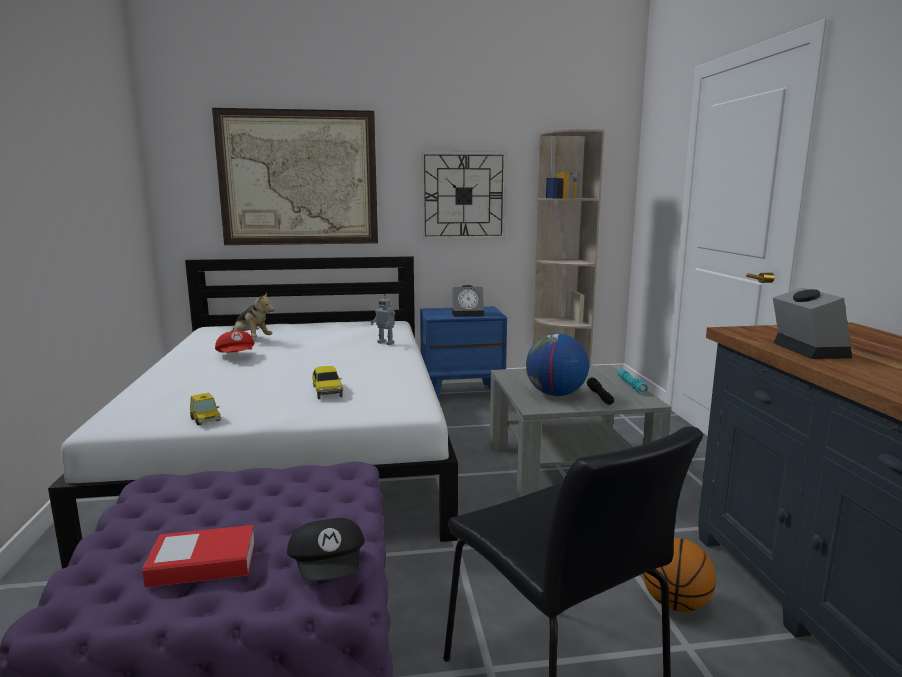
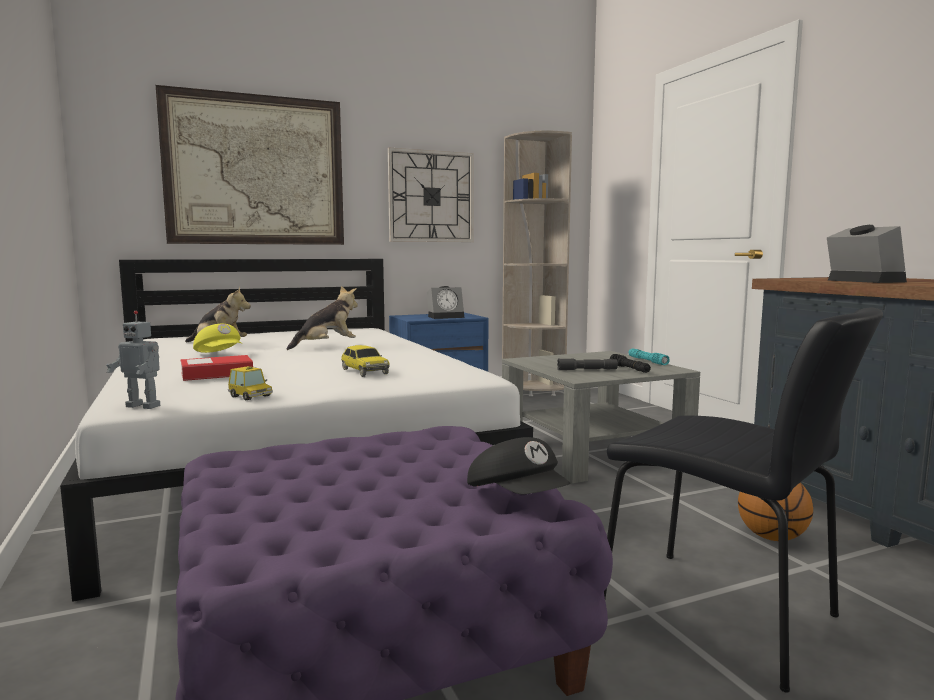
camera: 15 degrees left, 5 degrees down
(203, 564) = (370, 509): book -> book (217, 374)
(237, 356) = (220, 355): red cap -> yellow cap
(331, 350) = (327, 346): none -> plush toy
(386, 343) = (380, 340): toy robot -> toy robot (144, 406)
(555, 394) = (587, 370): globe -> grey flashlight

